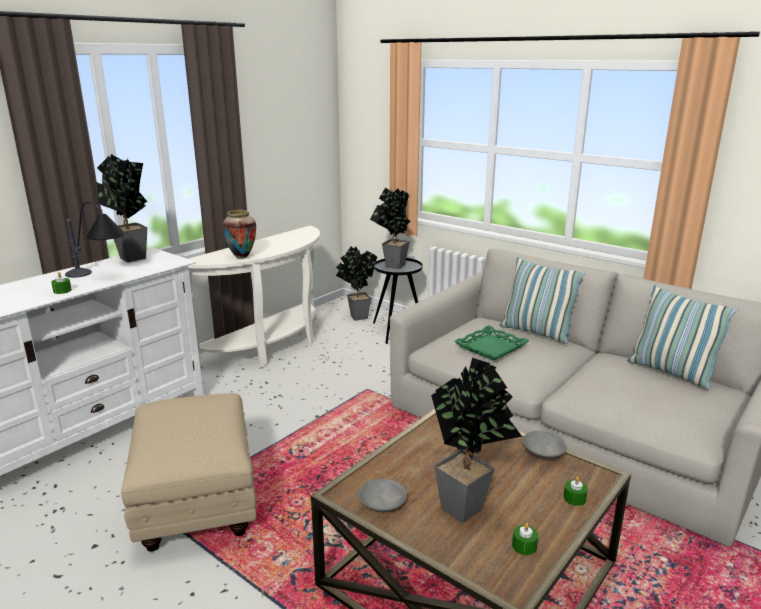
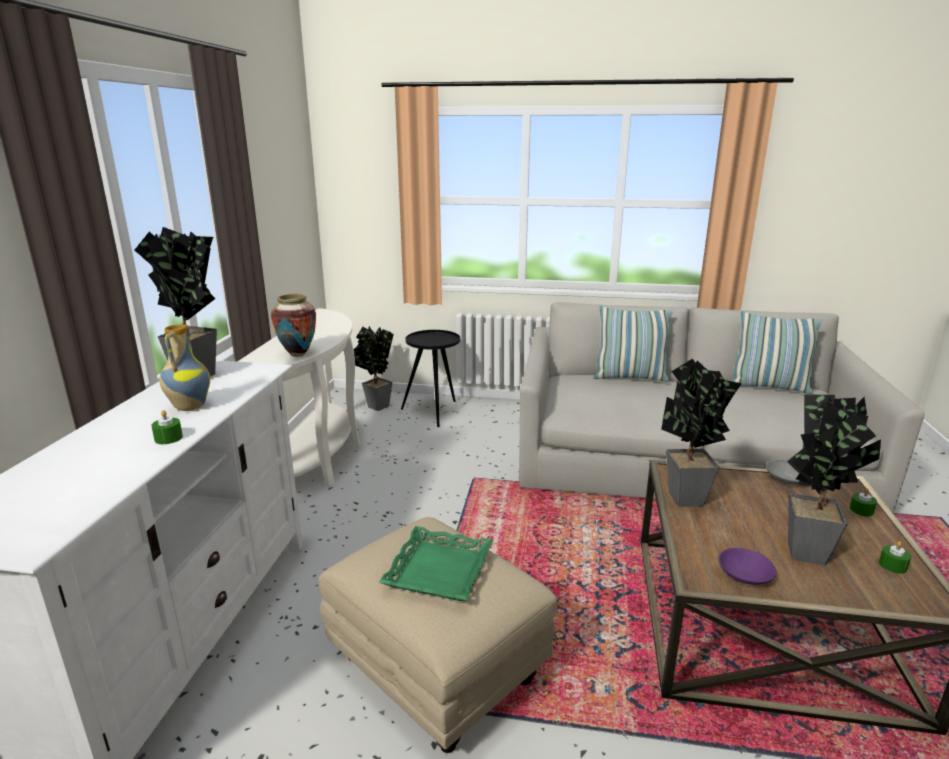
camera: 30 degrees left, 0 degrees up
(100, 275) = (189, 407): table lamp -> vase
(383, 503) = (745, 575): grey bowl -> purple bowl
(392, 266) = (427, 340): potted plant -> potted plant (685, 502)
(490, 347) = (615, 399): green tray -> green tray (438, 570)

